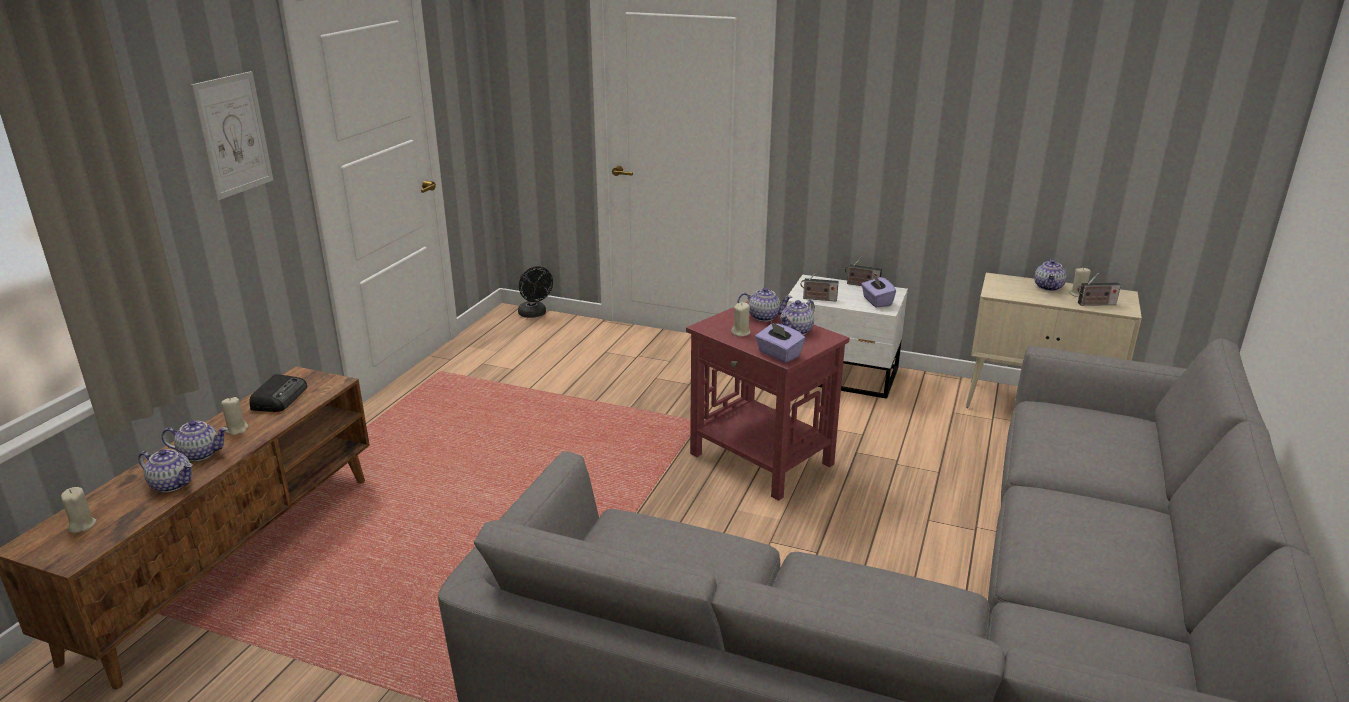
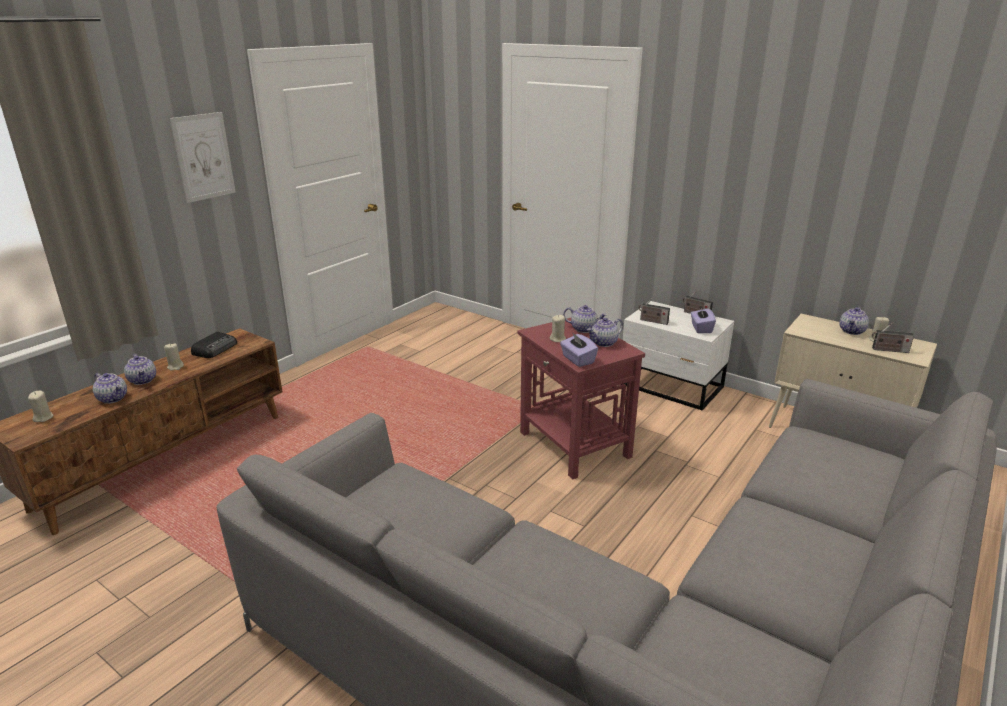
camera: 15 degrees right, 0 degrees up
(201, 453) = (143, 380): teapot -> teapot turned 45 degrees clockwise
(534, 314) = (454, 313): black fan -> none

